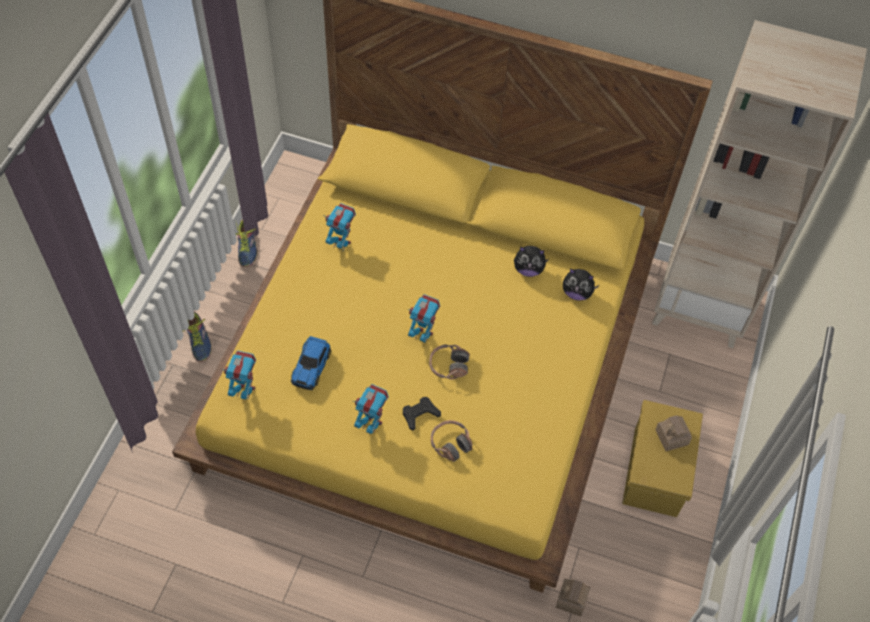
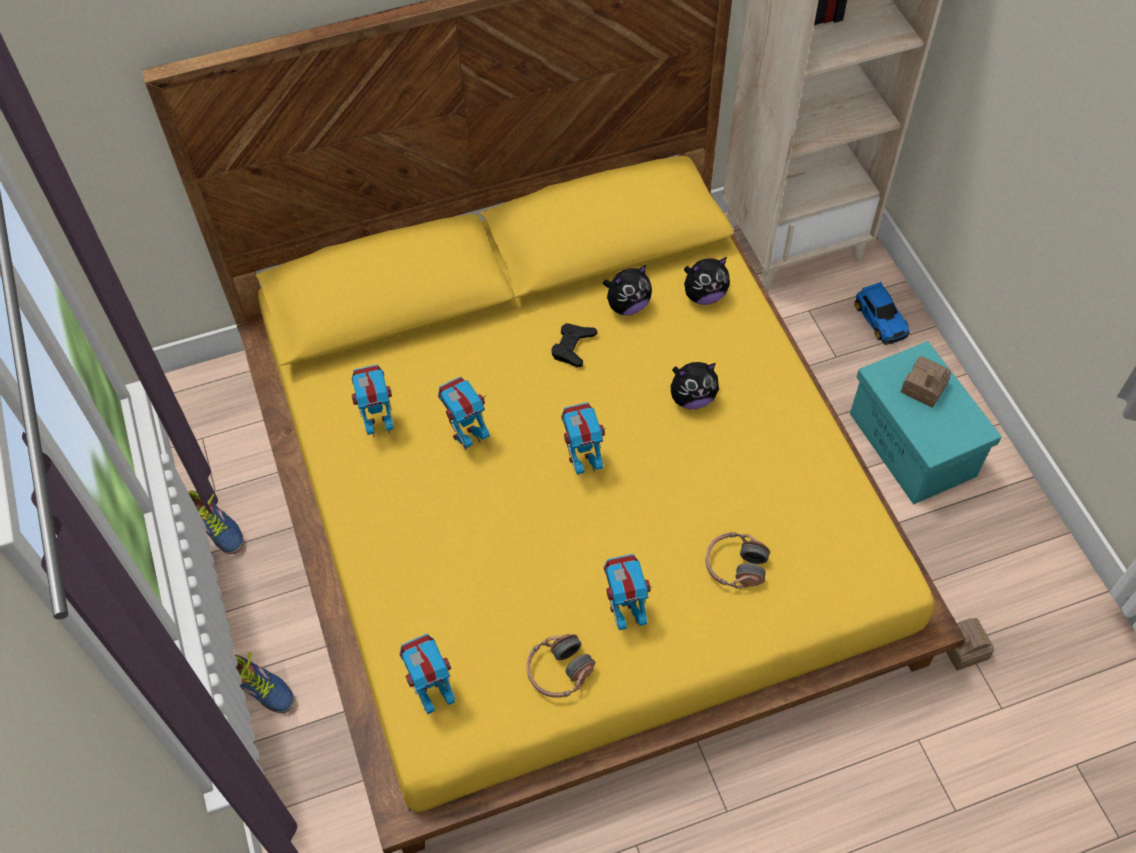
camera: 35 degrees left, 0 degrees up
(312, 366) = (488, 598): toy car -> toy car (880, 318)
(377, 280) = (467, 438): none -> toy robot
(420, 414) = (669, 559): black game controller -> black game controller (573, 347)
(448, 366) = (646, 478): headphones -> headphones (559, 671)
(514, 342) = (692, 398): none -> plush toy
(655, 472) = (913, 445): yellow storage box -> turquoise storage box

